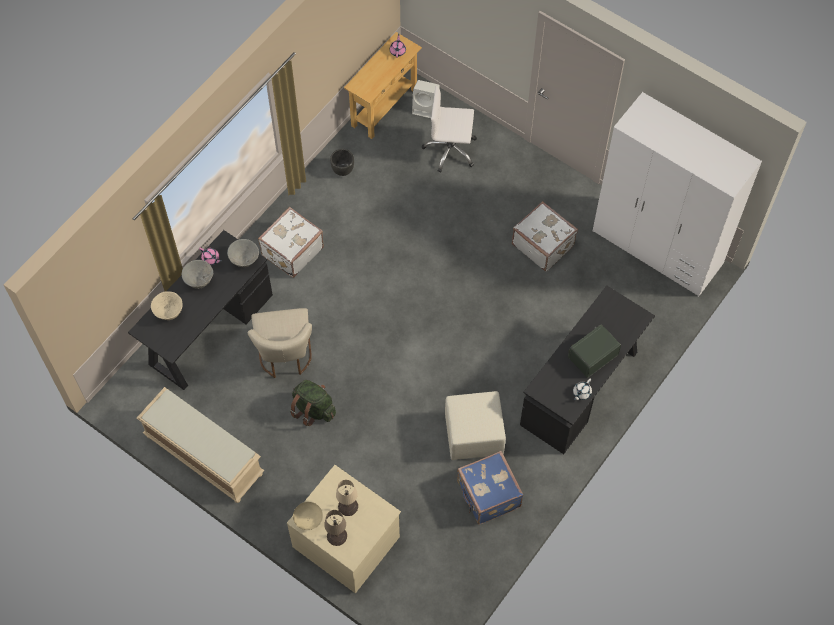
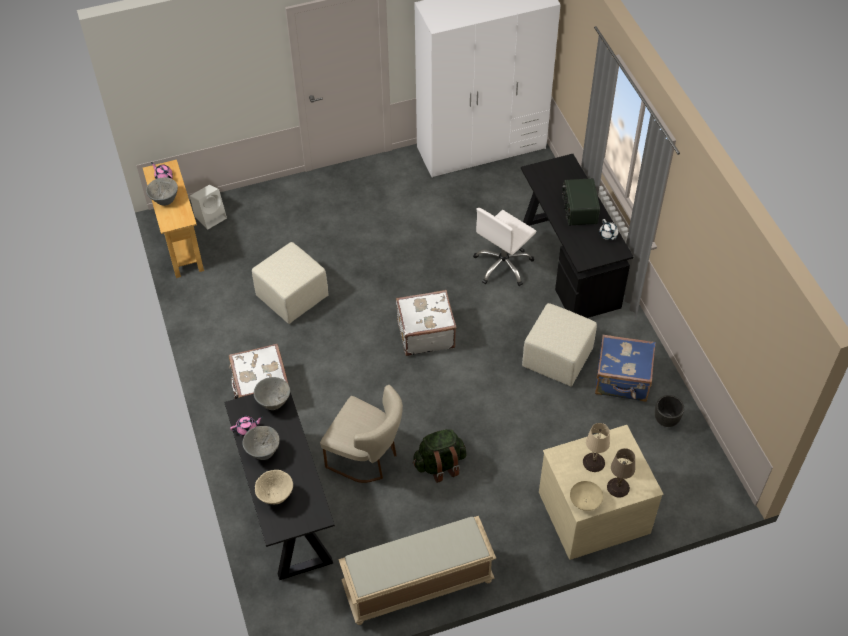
camera: 55 degrees left, 10 degrees down
(342, 170) = (215, 308): black planter -> black planter (666, 420)
(375, 68) = (164, 200): none -> grey bowl
(393, 213) = (292, 296): none -> beige ottoman
(450, 150) = (269, 224): white office chair -> white office chair (503, 265)
(543, 244) = (416, 214): white suitcase -> white suitcase (425, 333)

